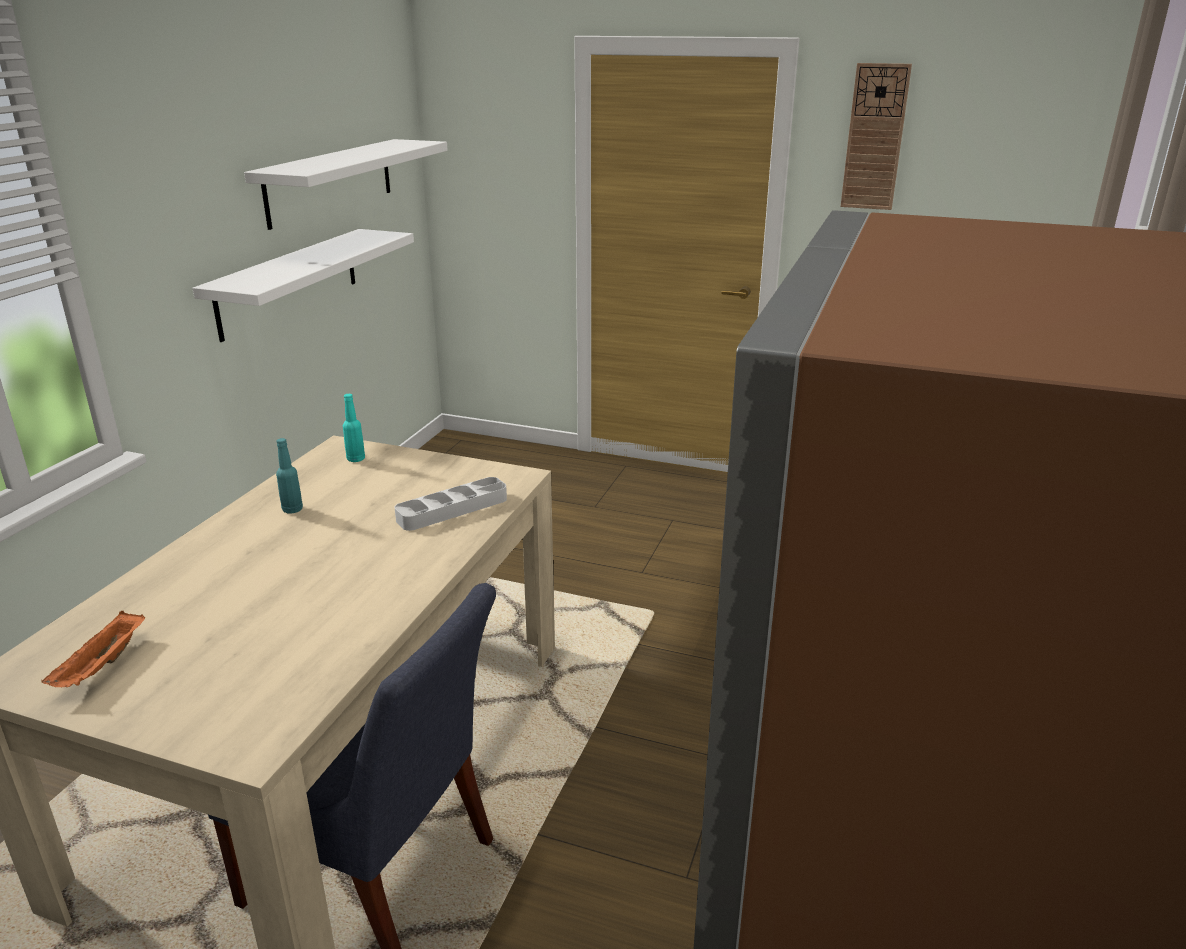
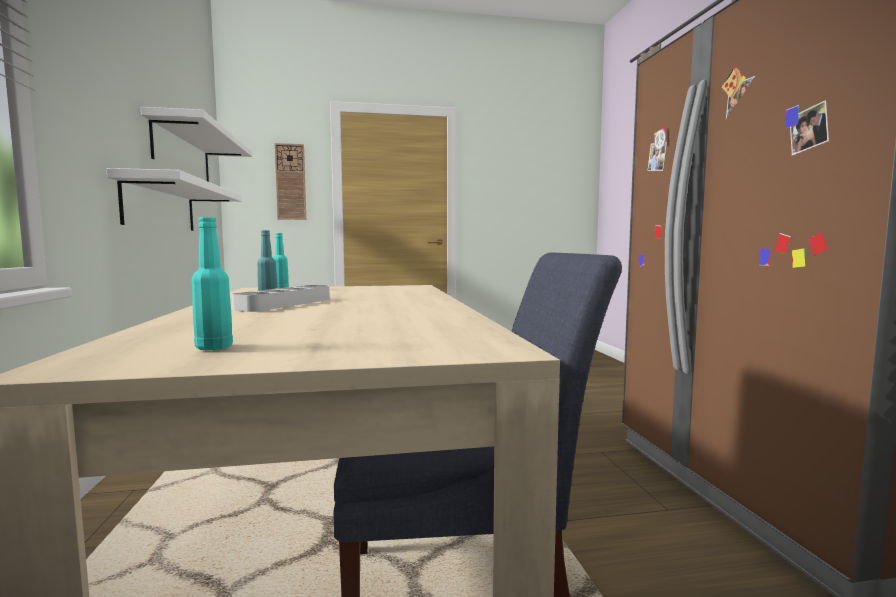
camera: 30 degrees left, 20 degrees down
(102, 666) = (214, 348): orange tray -> turquoise bottle
(452, 509) = (399, 292): grey tray -> grey tray (285, 304)
(875, 137) = (498, 157): wall clock -> wall clock (290, 182)

